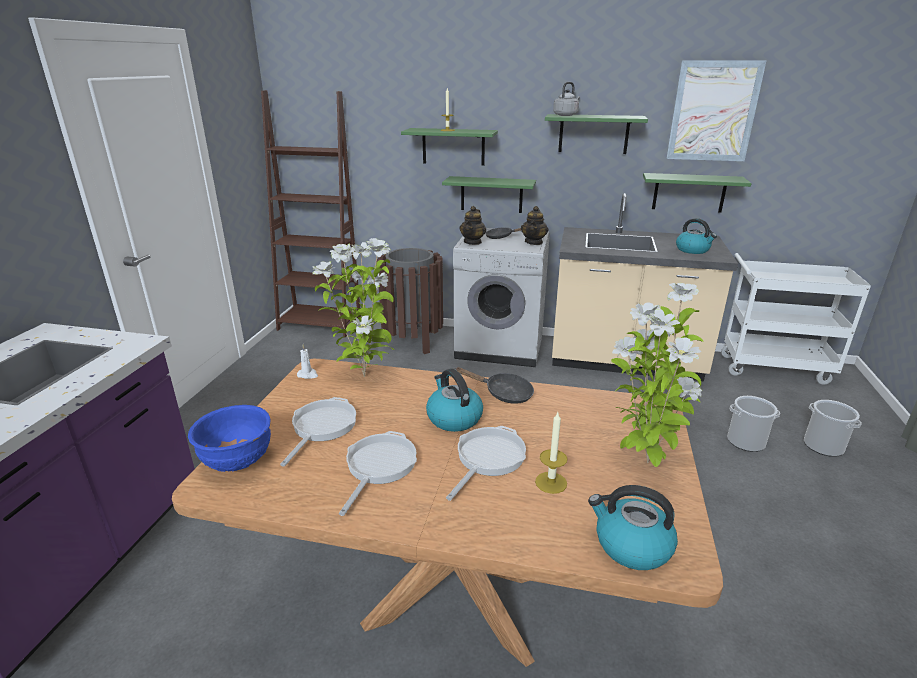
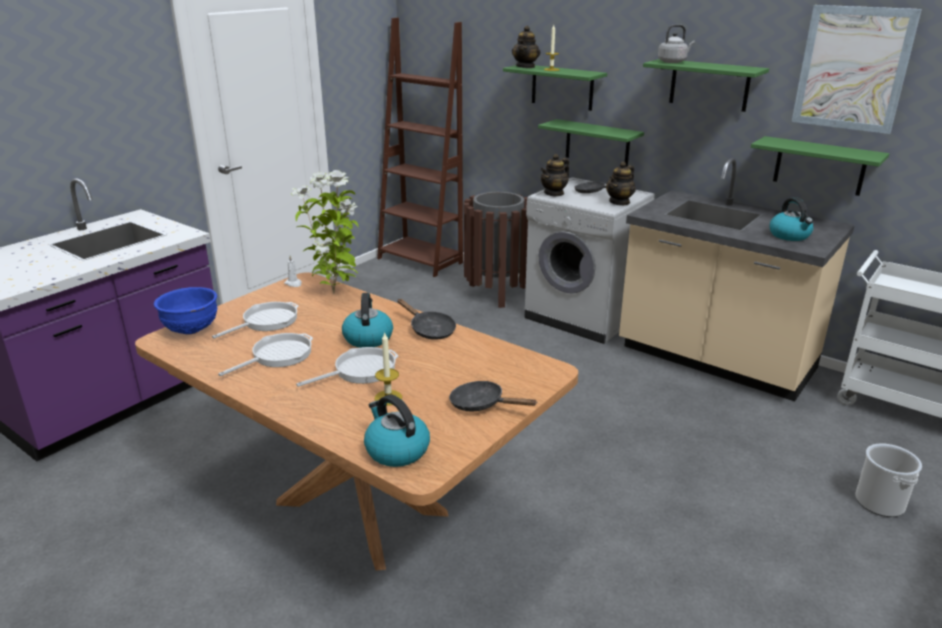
camera: 25 degrees right, 0 degrees up
(420, 129) = (525, 67): none -> teapot
(644, 462) = (482, 404): potted plant -> black frying pan
(745, 441) = (780, 471): bucket -> none

